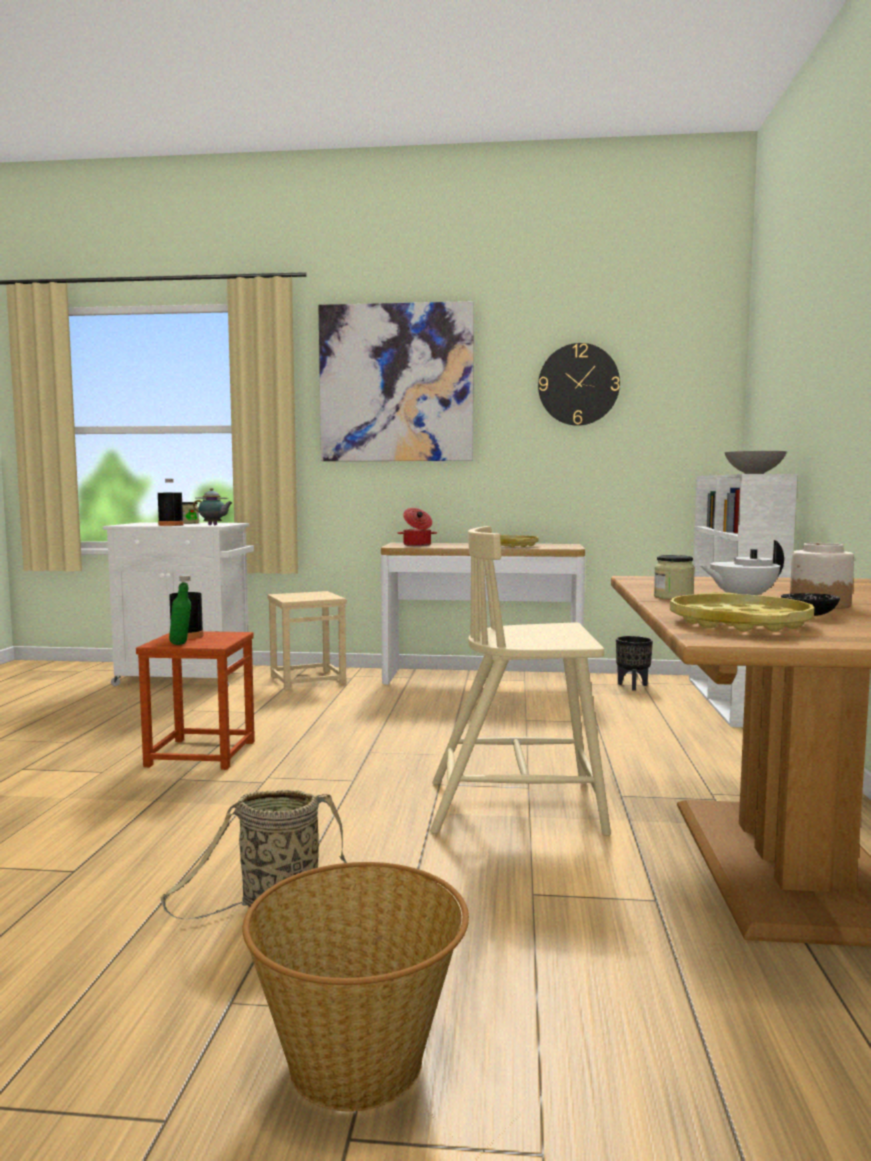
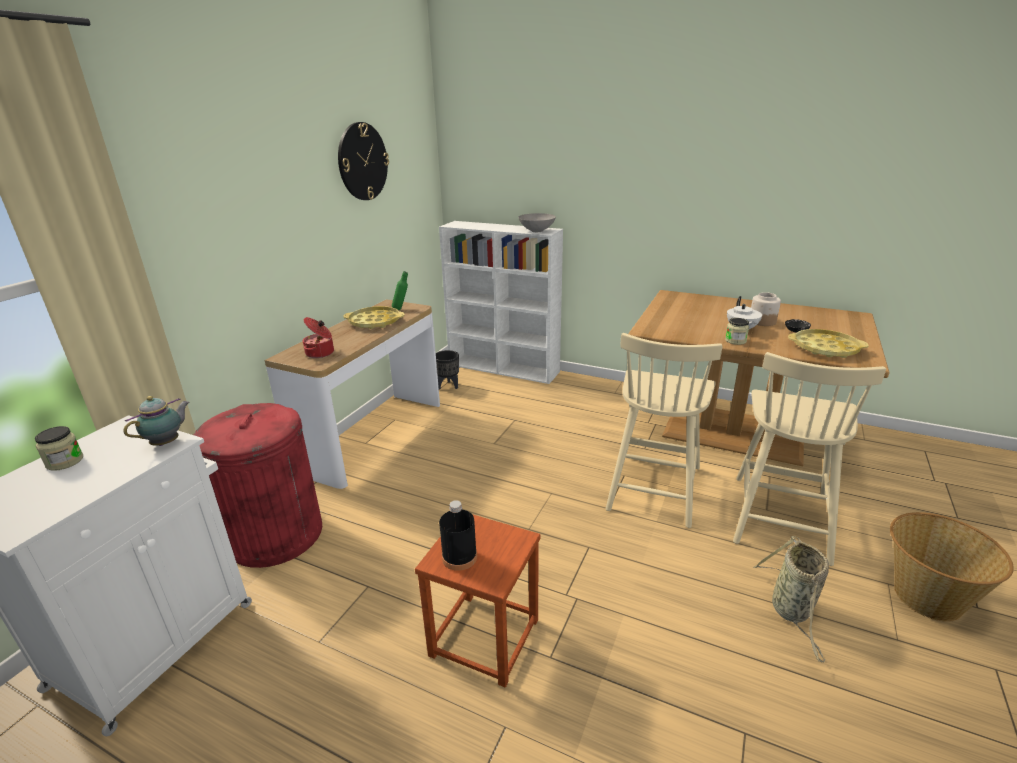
camera: 70 degrees left, 20 degrees up
(171, 525) = (100, 478): black bottle -> none
(181, 645) = (510, 562): green bottle -> green bottle (401, 309)
(307, 680) = (275, 534): beige stool -> red trash can
(396, 383) = (224, 180): picture -> none
(523, 906) = (780, 516): none -> beige chair

